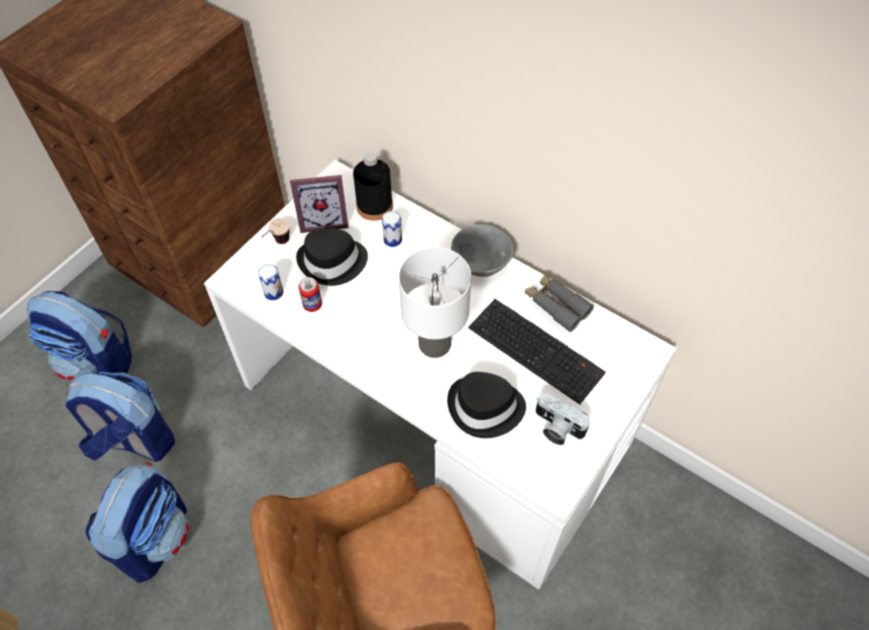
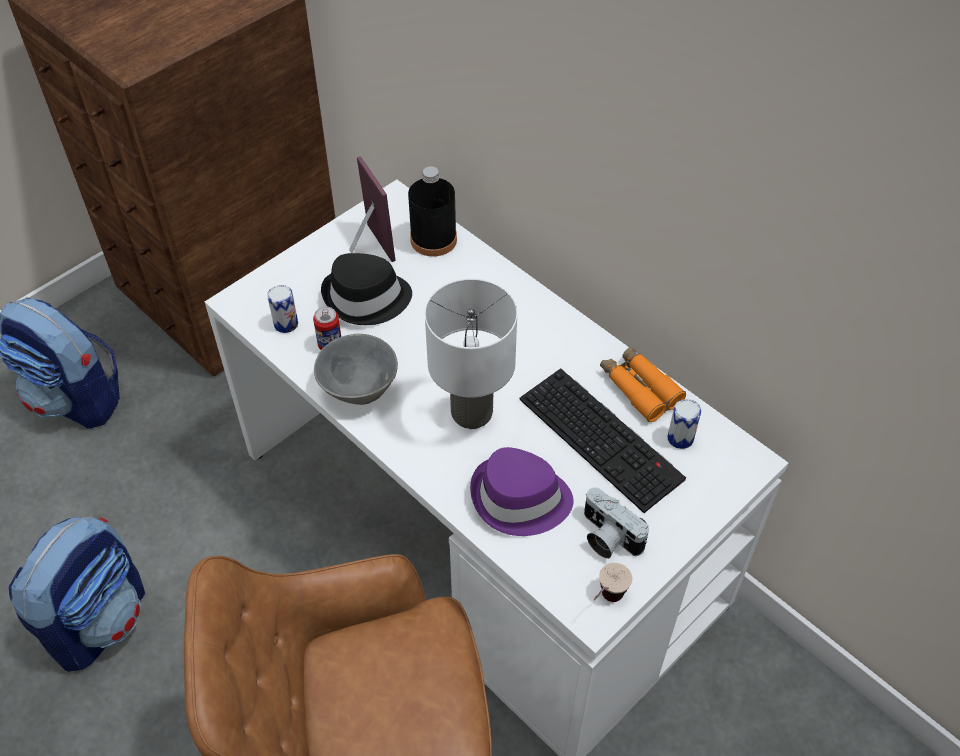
camera: 10 degrees right, 5 degrees down
(133, 440) = (99, 499): backpack -> none
(277, 245) = (304, 269): cup -> cup (605, 602)
(323, 219) = (367, 247): picture frame -> picture frame turned 120 degrees counterclockwise
(392, 240) = (447, 282): can -> can (680, 438)
(480, 263) = (552, 325): grey bowl -> grey bowl (360, 387)
(485, 408) = (520, 499): black hat -> purple hat
(556, 305) = (639, 388): grey binoculars -> orange binoculars

